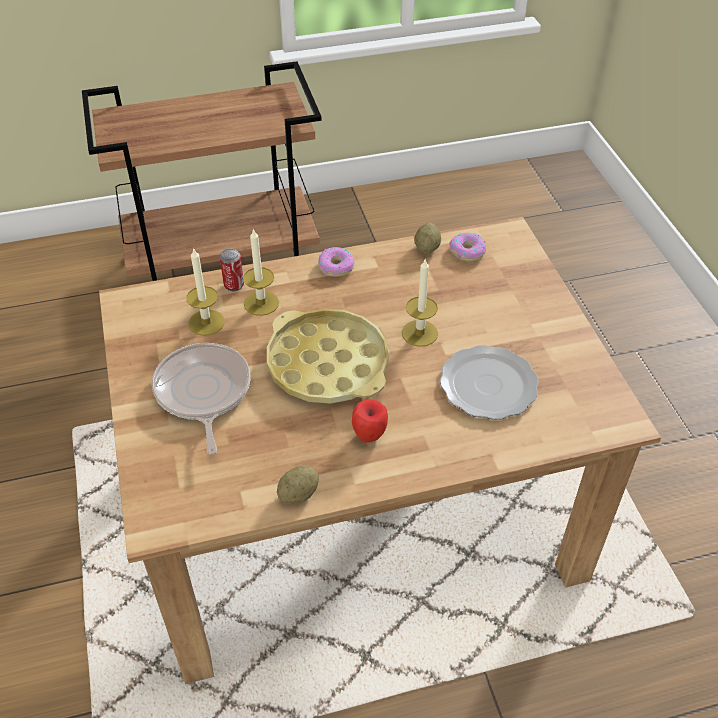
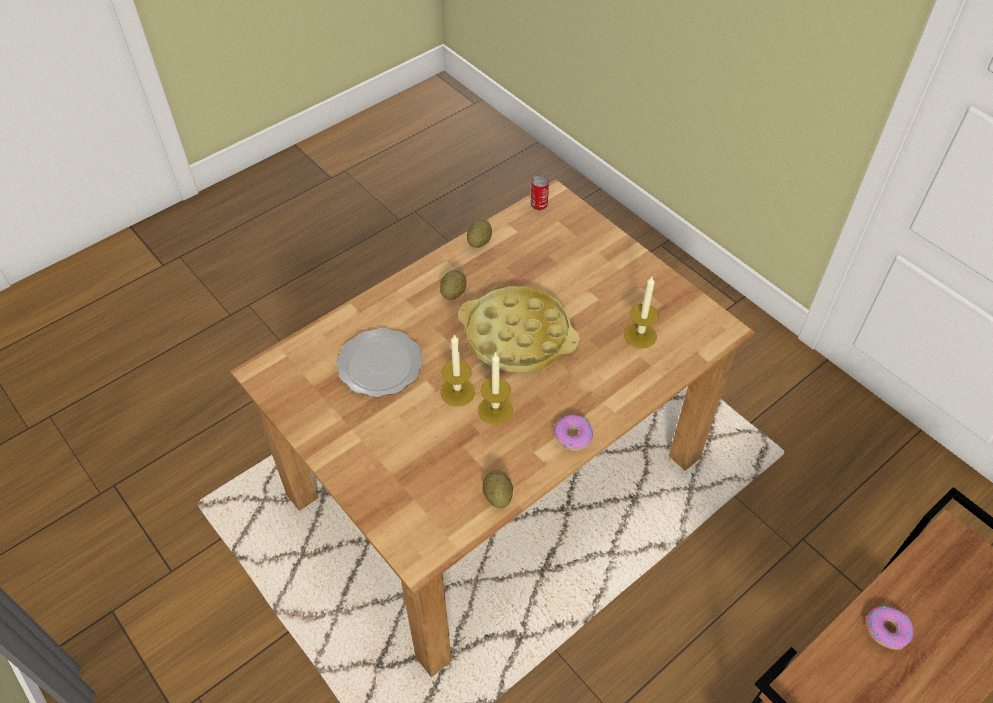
camera: 155 degrees right, 5 degrees up
(203, 393) = (594, 281): frying pan -> none
(234, 285) = (648, 379): can -> can (539, 205)
(261, 303) = (611, 370): candle -> candle (495, 410)
(369, 436) = (453, 293): apple -> potato
(467, 251) = (454, 508): donut -> donut (887, 629)

